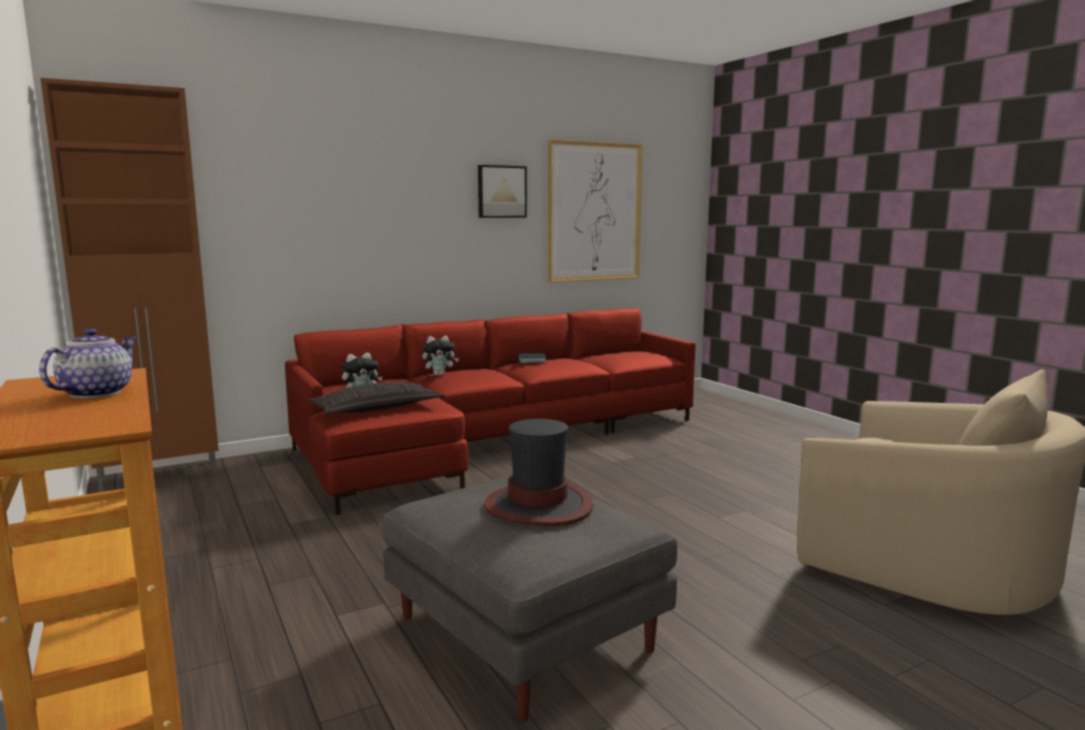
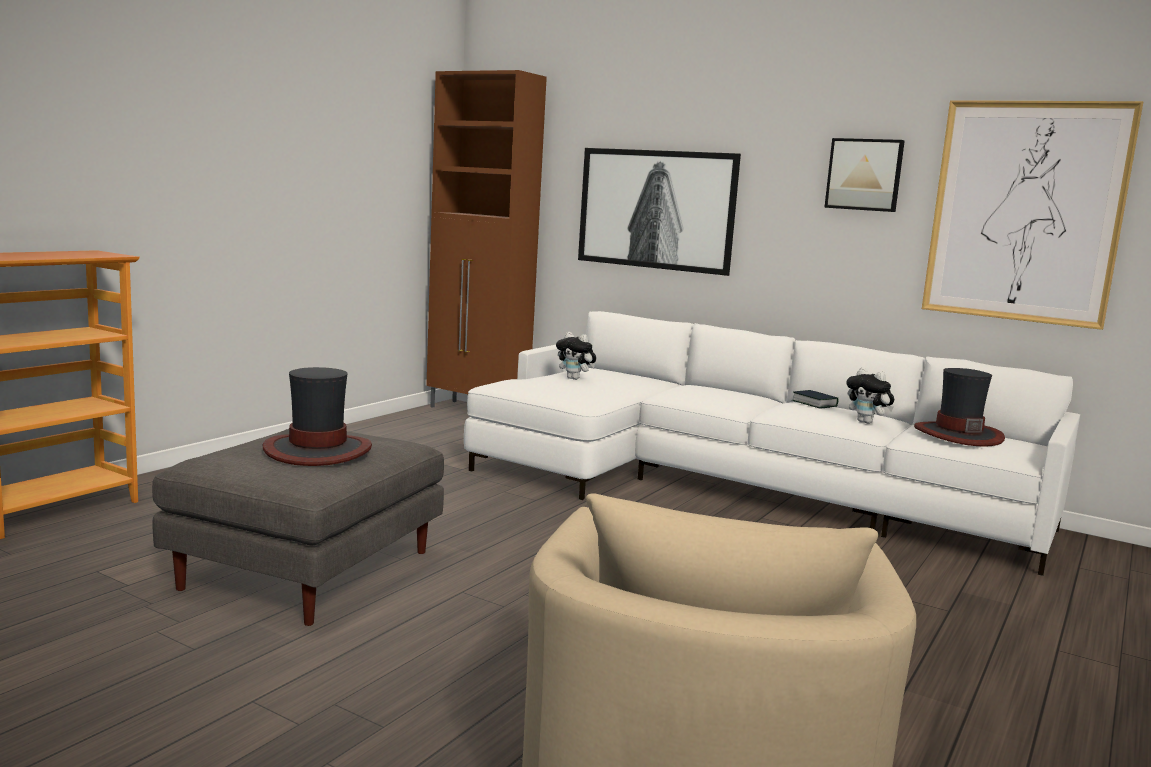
camera: 60 degrees right, 0 degrees up
(95, 393) = (61, 255): teapot -> none
(333, 230) = (656, 209): none -> picture
(377, 408) = (545, 387): pillow -> none
(440, 374) = (692, 386): plush toy -> plush toy (867, 422)
(490, 441) = (734, 487): red sofa -> white sofa
(624, 355) = (957, 434): none -> hat

